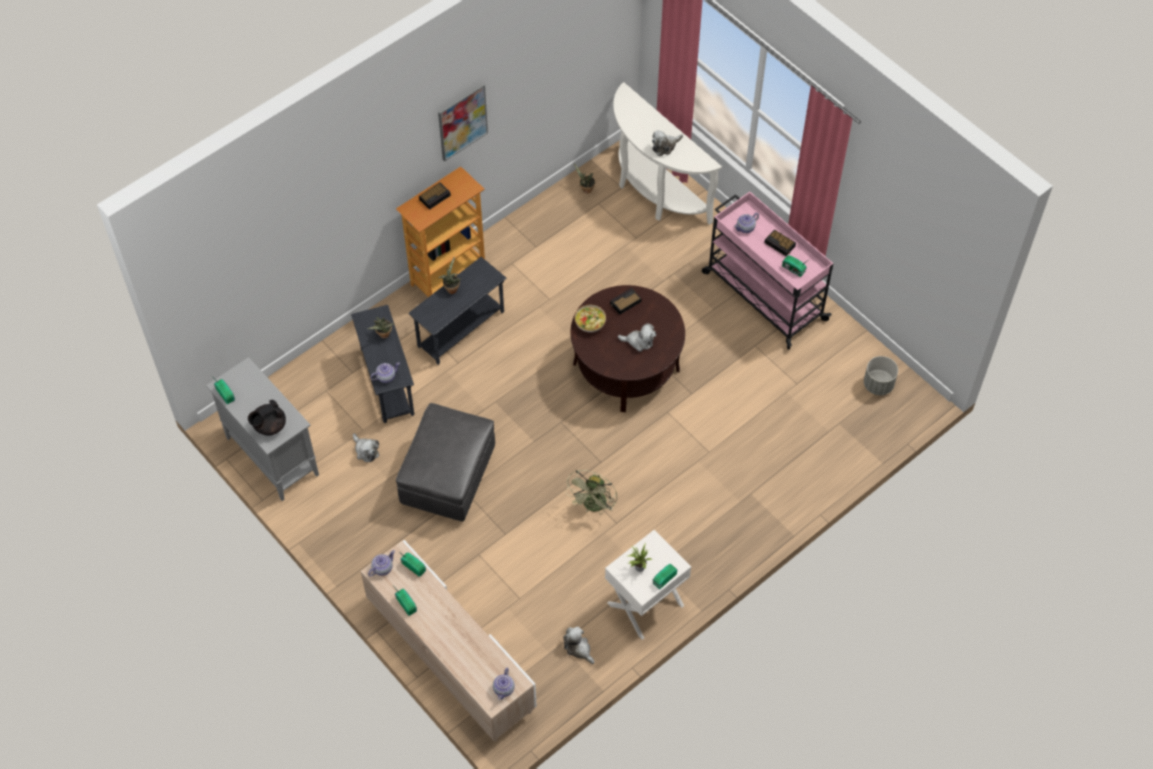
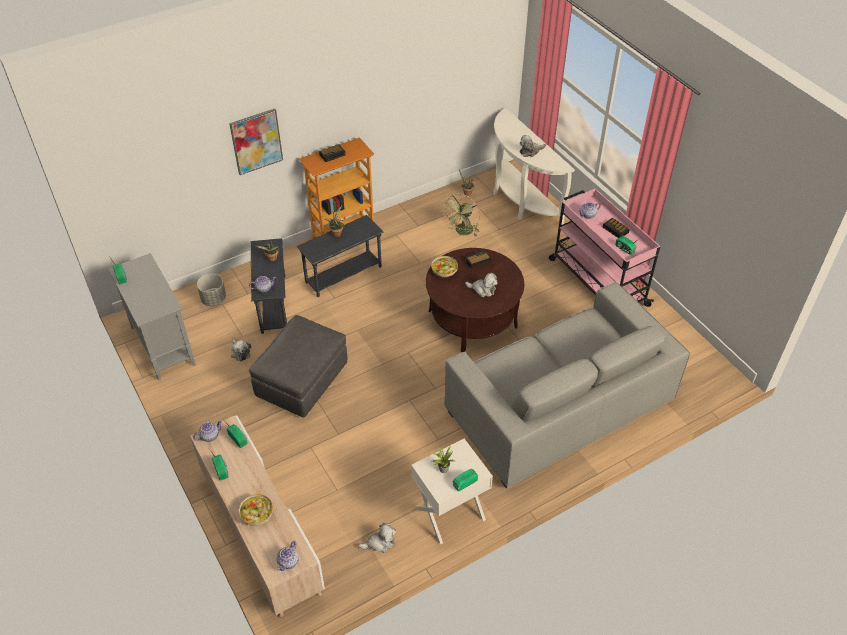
camera: 10 degrees right, 10 degrees down
(269, 426) = (147, 305): black teapot -> none
(458, 645) = (257, 514): none -> bowl
(462, 121) = (362, 93): picture -> picture (256, 141)
(578, 648) = (380, 543): plush toy -> plush toy turned 105 degrees clockwise
(593, 506) = (421, 423): green fan -> green fan (463, 232)
(741, 462) = (558, 405): none -> grey sofa
(878, 385) = (689, 361): grey planter -> grey planter (214, 299)

